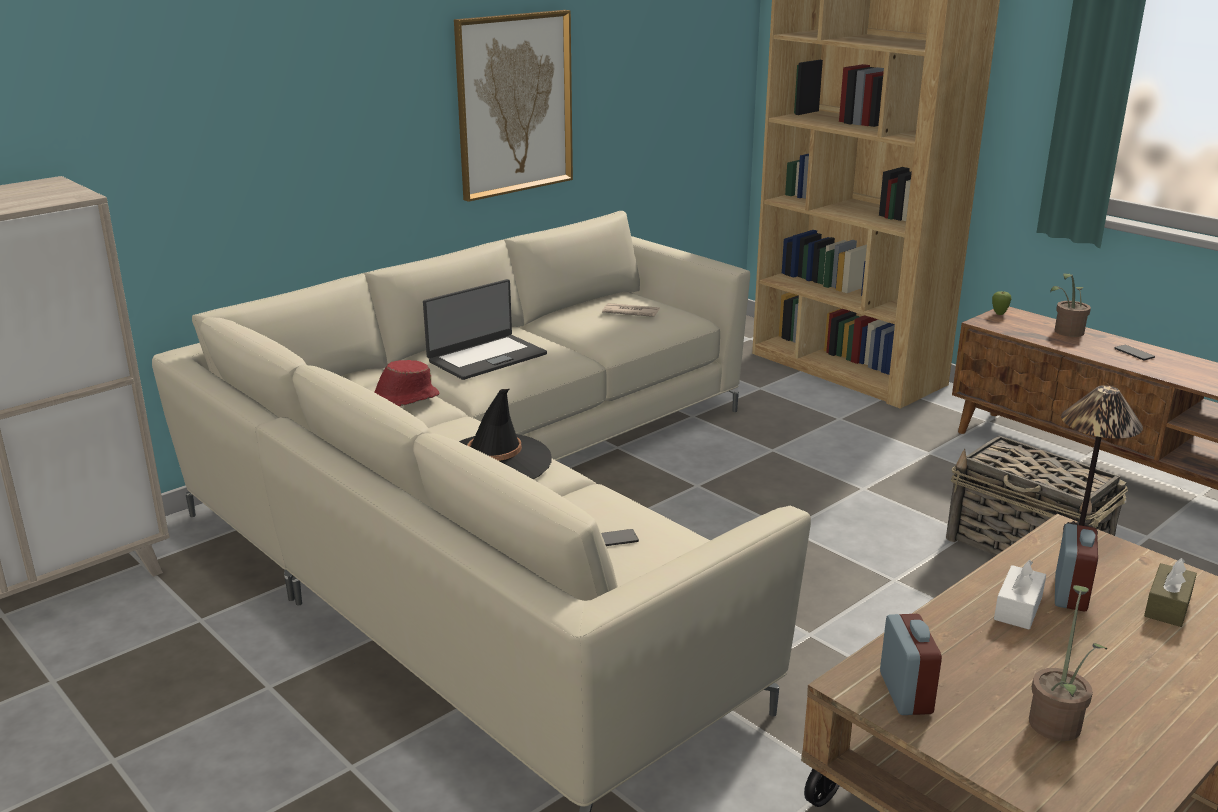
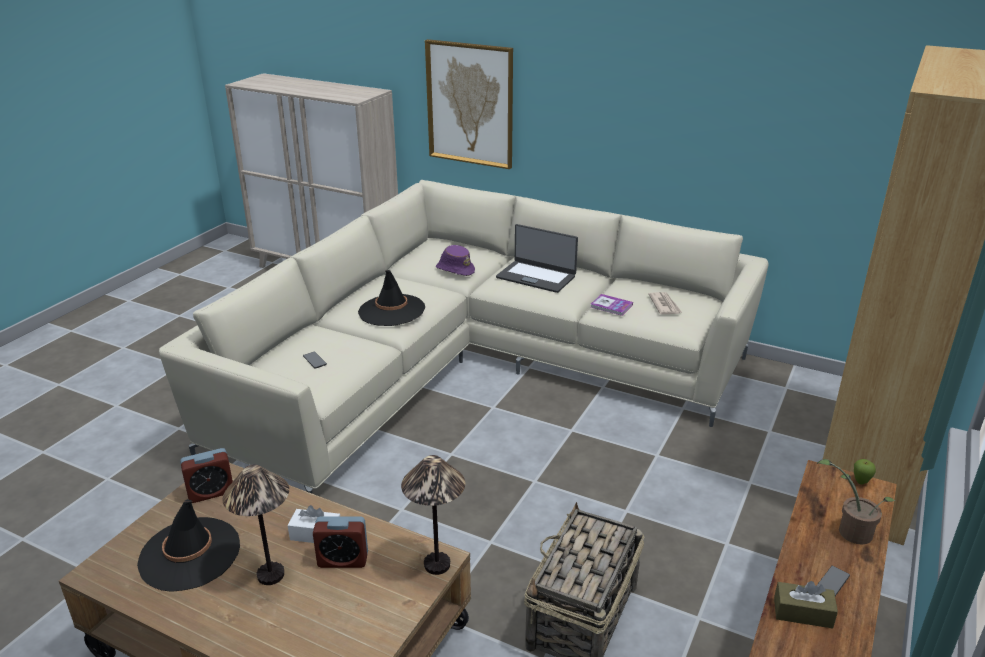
camera: 70 degrees right, 5 degrees up
(403, 401) = (455, 269): red hat -> purple hat
(514, 104) = (678, 124): picture -> picture (470, 104)
(608, 335) = (611, 306): none -> book
(1057, 720) = (190, 554): potted plant -> black hat
(1101, 651) = (270, 575): none -> table lamp
(1167, 606) = (339, 613): brown tissue box -> brown tissue box (802, 613)

